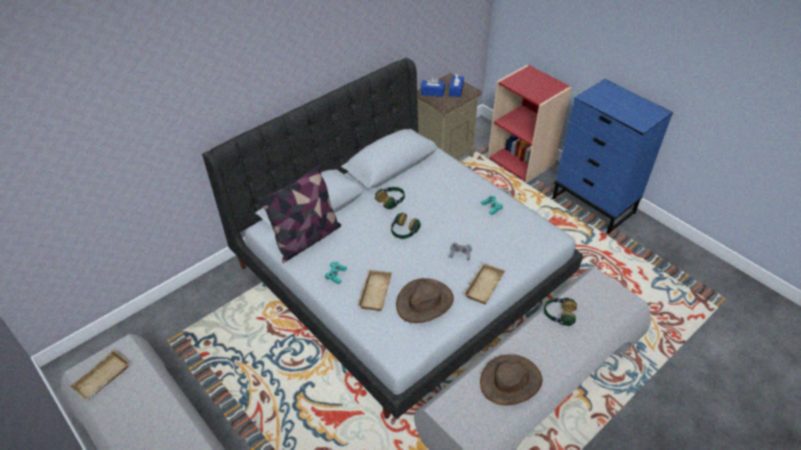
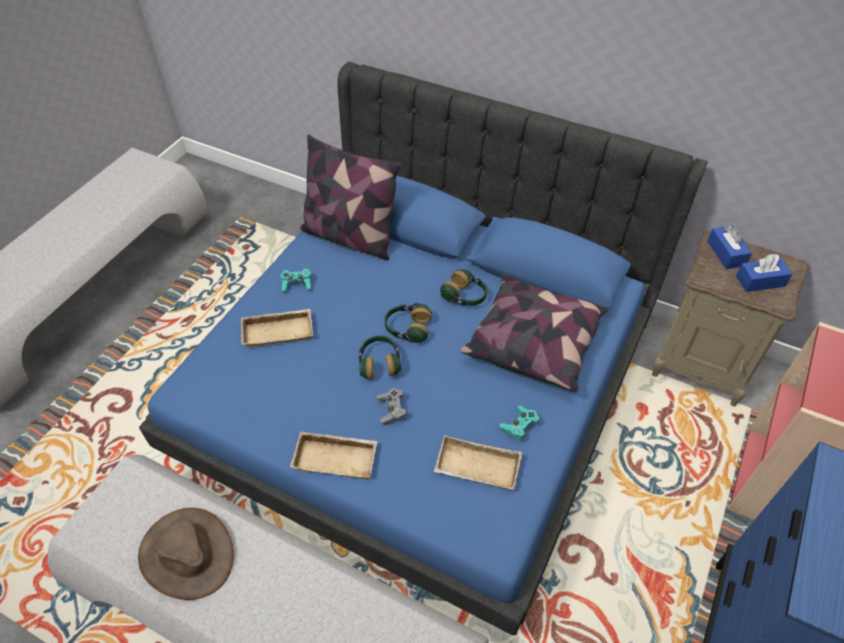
camera: 70 degrees right, 5 degrees up
(102, 379) = (126, 173): beige tray -> beige tray (475, 468)
(400, 273) = (423, 387): grey bed -> blue bed
(424, 302) = (276, 391): brown hat -> none
(439, 185) = (533, 342): none -> pillow
(558, 315) = (339, 600): headphones -> headphones (379, 363)

